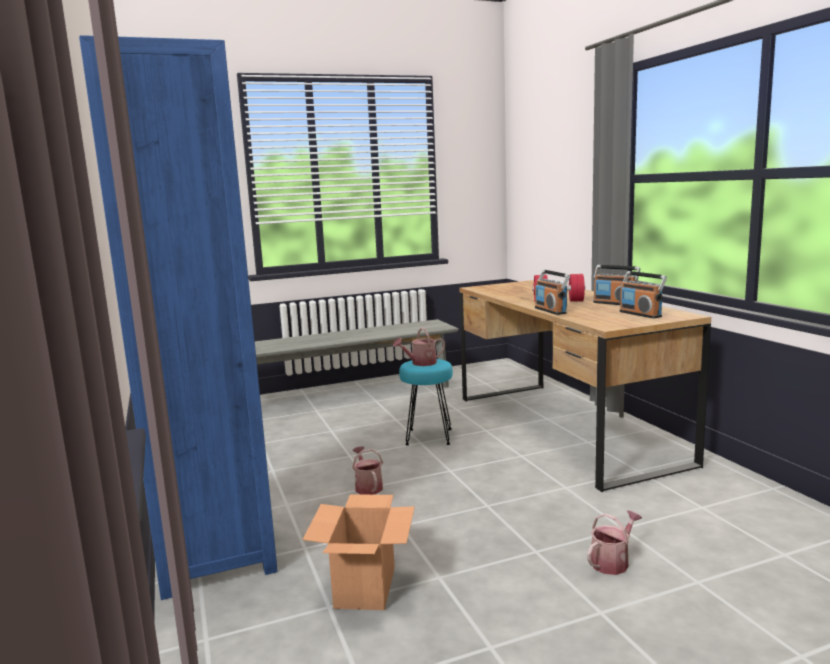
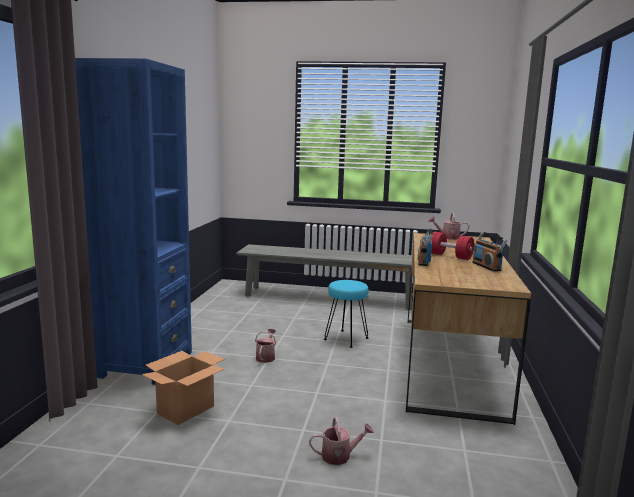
camera: 30 degrees right, 0 degrees up
(420, 363) = (345, 283): watering can -> watering can (447, 237)
(640, 314) = (480, 278): radio -> none

